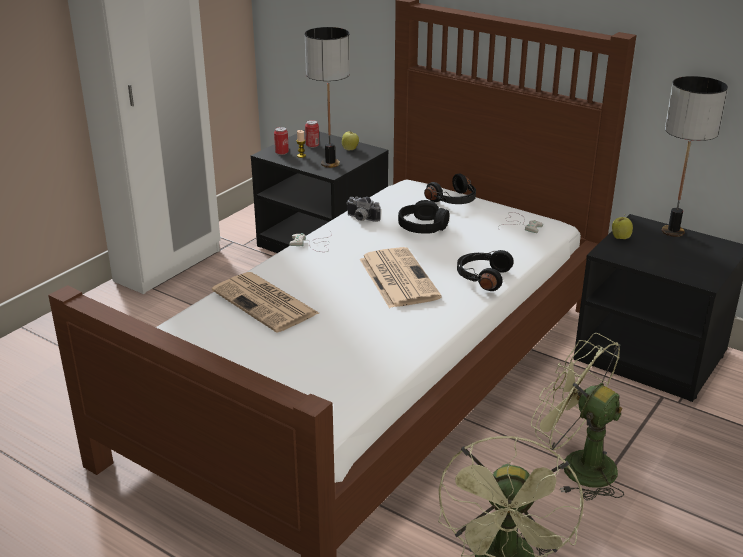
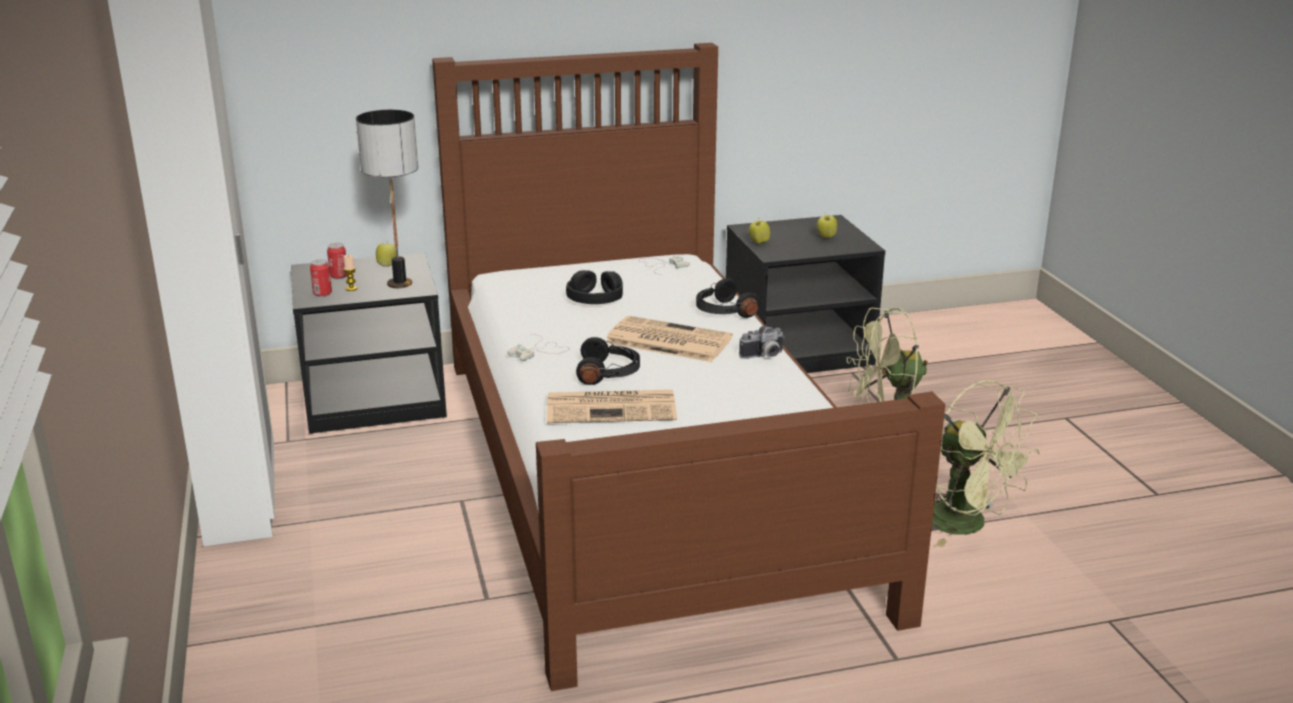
camera: 50 degrees left, 5 degrees down
(361, 219) = (530, 315): camera -> camera (764, 356)
(454, 200) = (572, 270): black headphones -> black headphones (609, 373)
(672, 232) = (780, 225): table lamp -> none
(688, 258) = (826, 237): none -> apple

